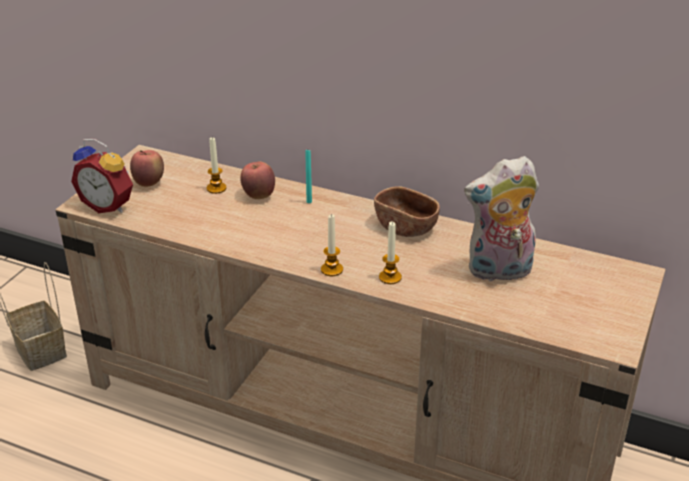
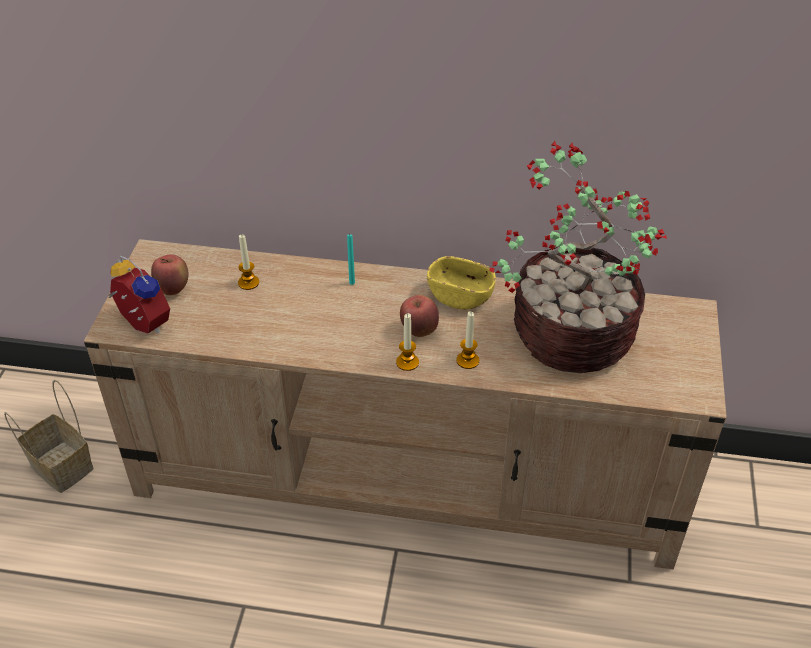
camera: 15 degrees left, 10 degrees up
(109, 205) = (141, 325): alarm clock -> alarm clock turned 150 degrees counterclockwise
(258, 196) = (297, 284): apple -> apple (419, 330)
(405, 227) = (460, 296): brown bowl -> yellow bowl
(498, 272) = (568, 334): plush toy -> potted plant

